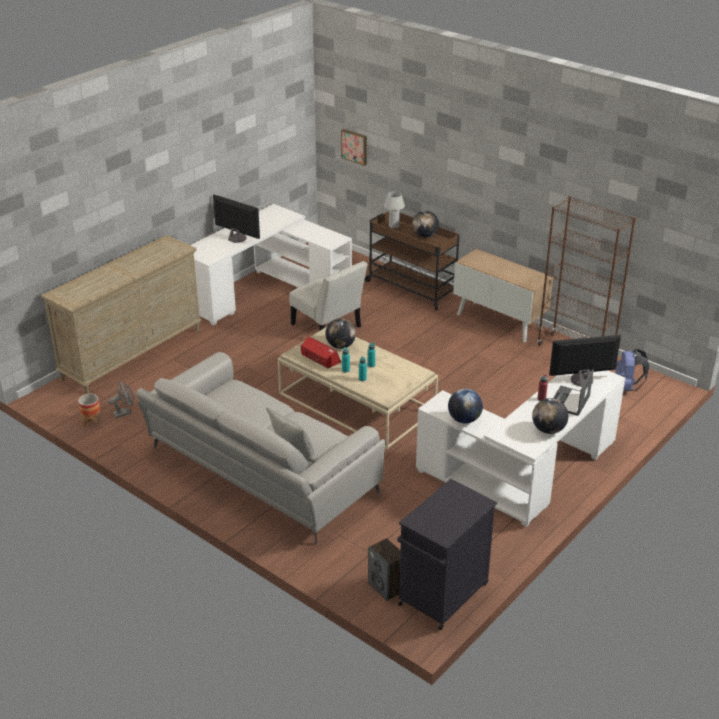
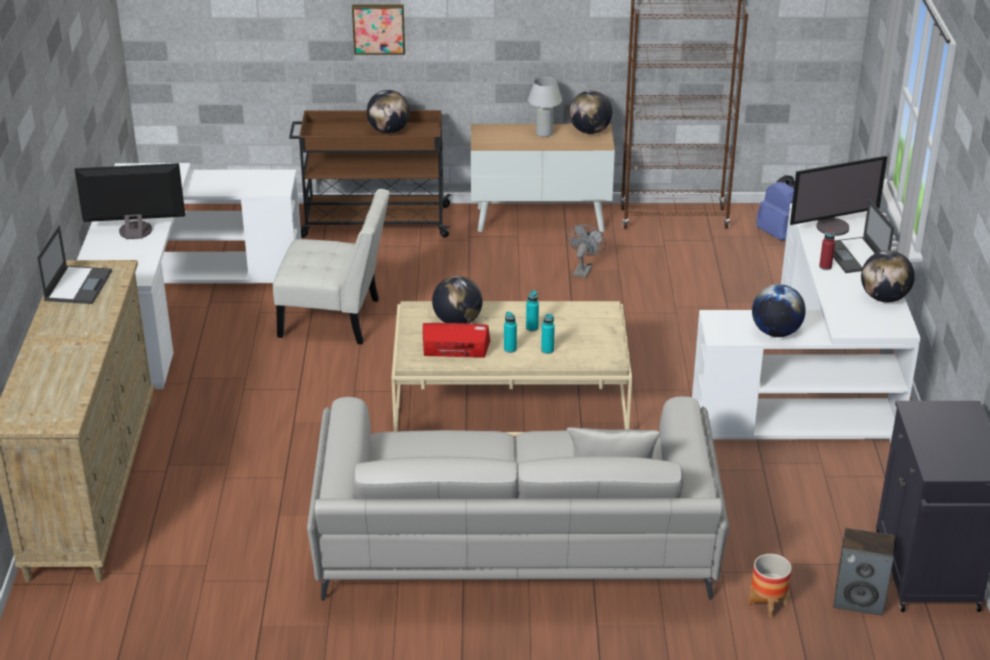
camera: 40 degrees left, 0 degrees up
(91, 421) = (168, 615): planter -> planter (767, 604)
(125, 412) = (204, 575): grey fan -> grey fan (583, 269)
(158, 249) = (78, 285): none -> laptop
(355, 146) = (211, 28): picture -> picture (378, 28)
(394, 226) = (328, 133): white table lamp -> white table lamp (544, 133)
(534, 276) = (589, 131): none -> globe
(581, 380) = (832, 226): monitor -> monitor turned 150 degrees counterclockwise

